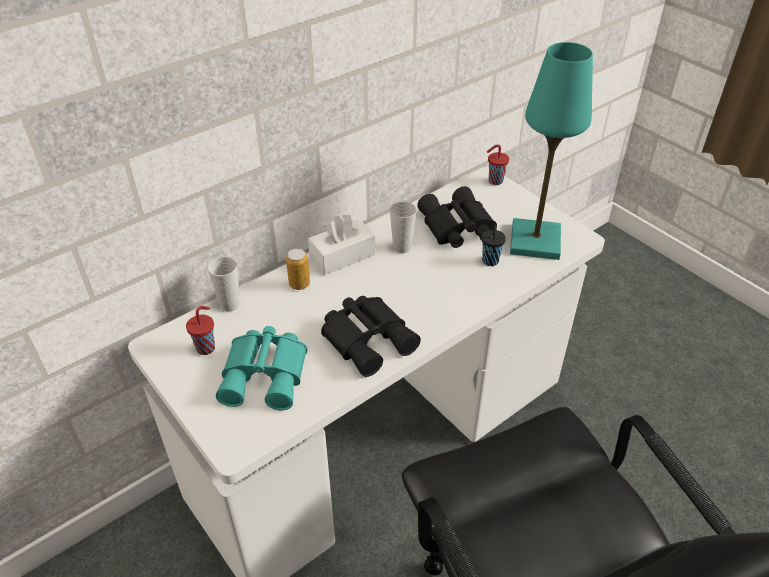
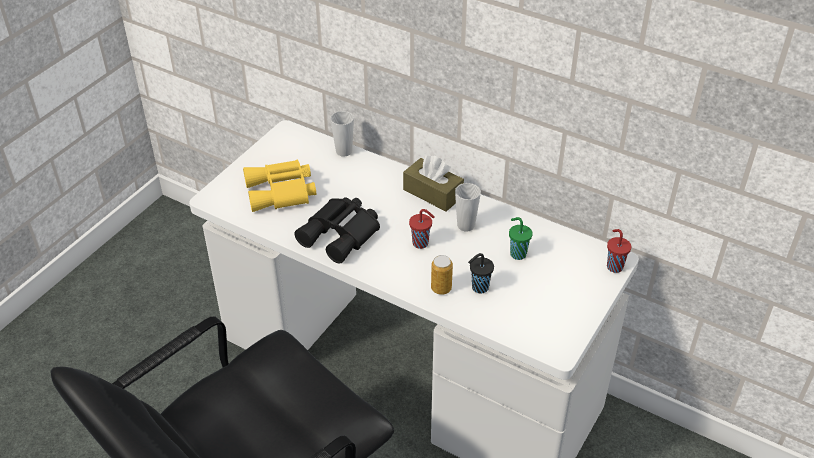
camera: 70 degrees right, 0 degrees up
(206, 347) = (295, 155): red cup -> red cup (421, 243)
(267, 374) = (282, 192): turquoise binoculars -> yellow binoculars
(299, 284) = (385, 179): can -> can (441, 288)
(342, 256) = (433, 193): white tissue box -> brown tissue box
(456, 227) = (517, 254): black binoculars -> green cup
(534, 241) = (530, 314): turquoise table lamp -> none

